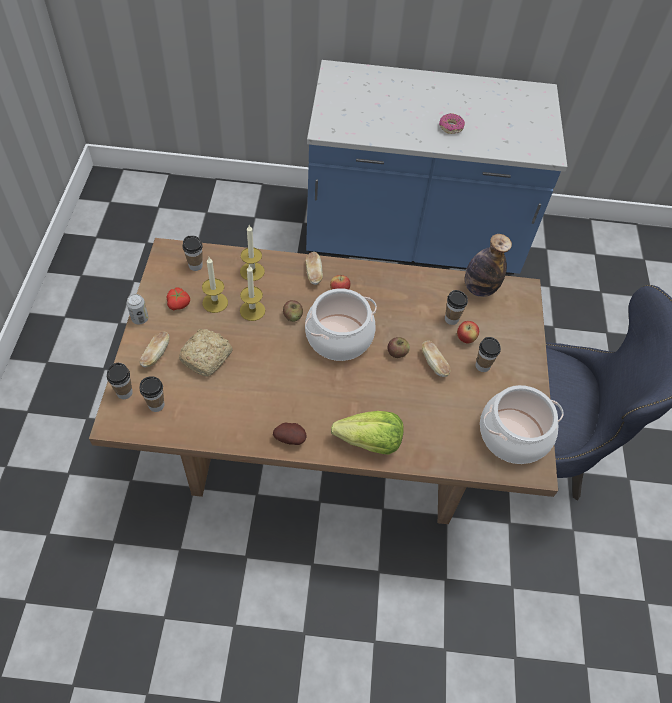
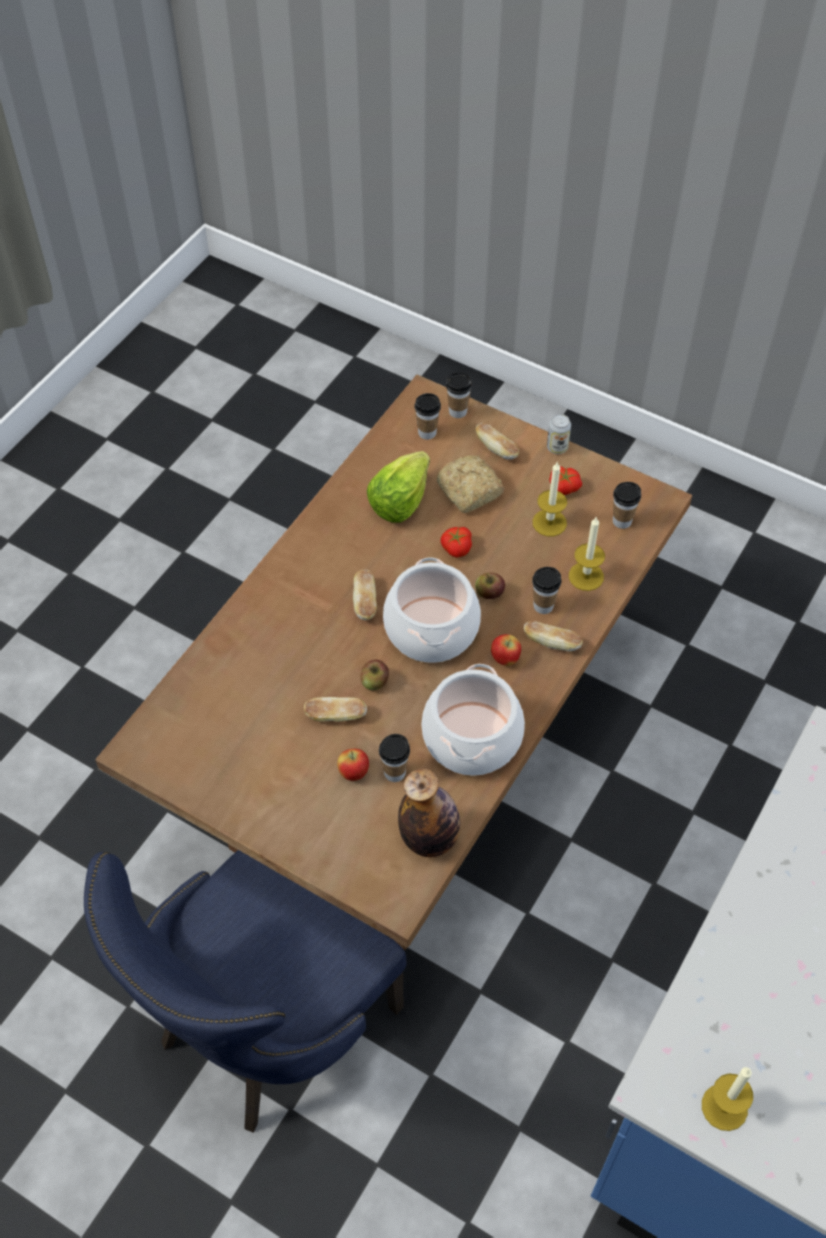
camera: 120 degrees right, 0 degrees up
(252, 310) = (518, 555): candle -> candle (724, 1107)
(263, 347) = (456, 548): none -> tomato
(290, 438) = (319, 531): potato -> none
(338, 382) = (365, 602): none -> bread
(369, 442) = (270, 600): lettuce -> lettuce (400, 501)
(450, 127) = (784, 946): donut -> none
(482, 366) = (301, 770): cup -> cup (543, 606)
(513, 435) = (188, 750): cooking pot -> cooking pot (471, 737)

